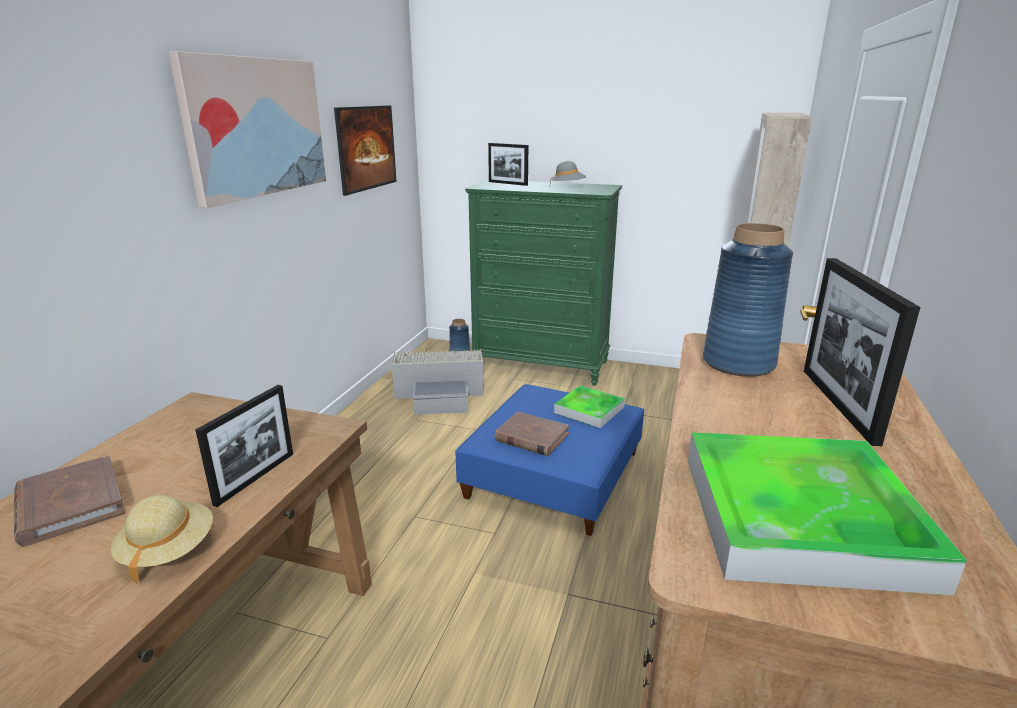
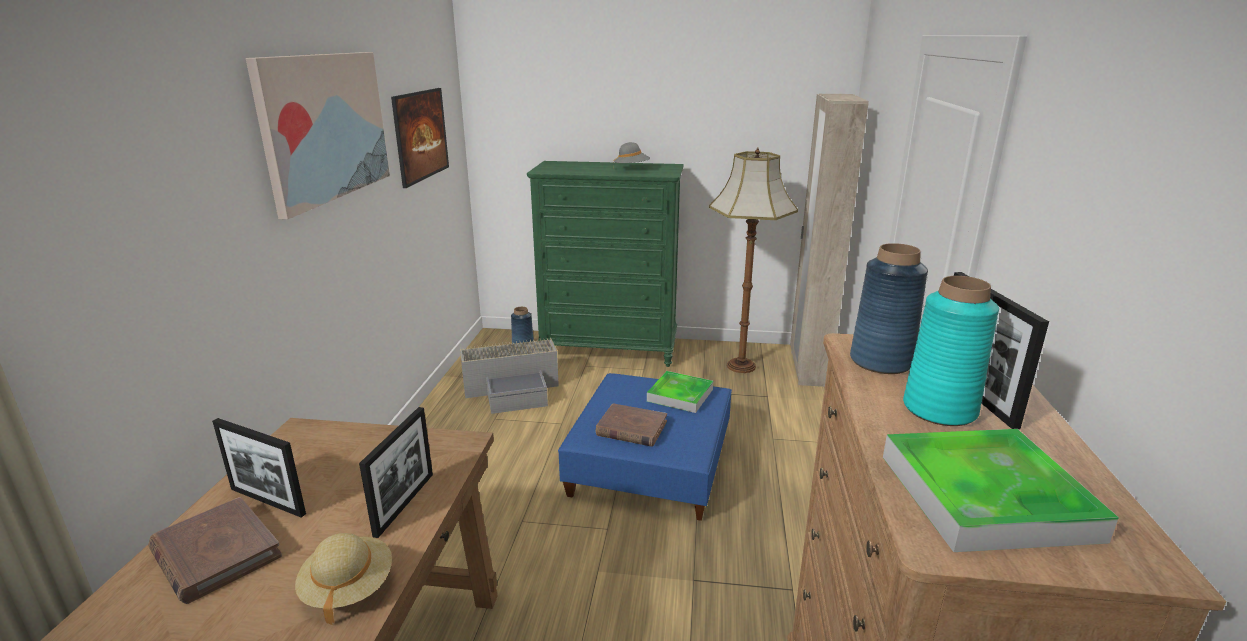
camera: 10 degrees left, 0 degrees up
(508, 183) = (568, 165): picture frame -> picture frame (267, 501)
(668, 390) = (741, 365): none -> floor lamp
(786, 417) = (939, 410): none -> turquoise vase

